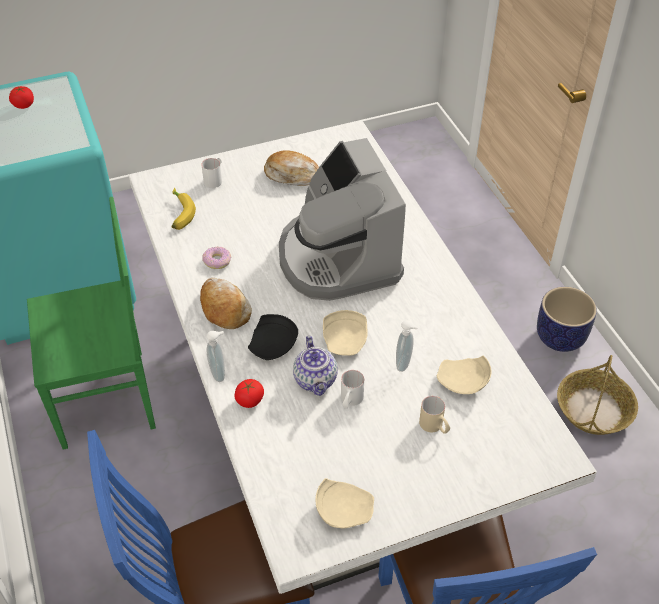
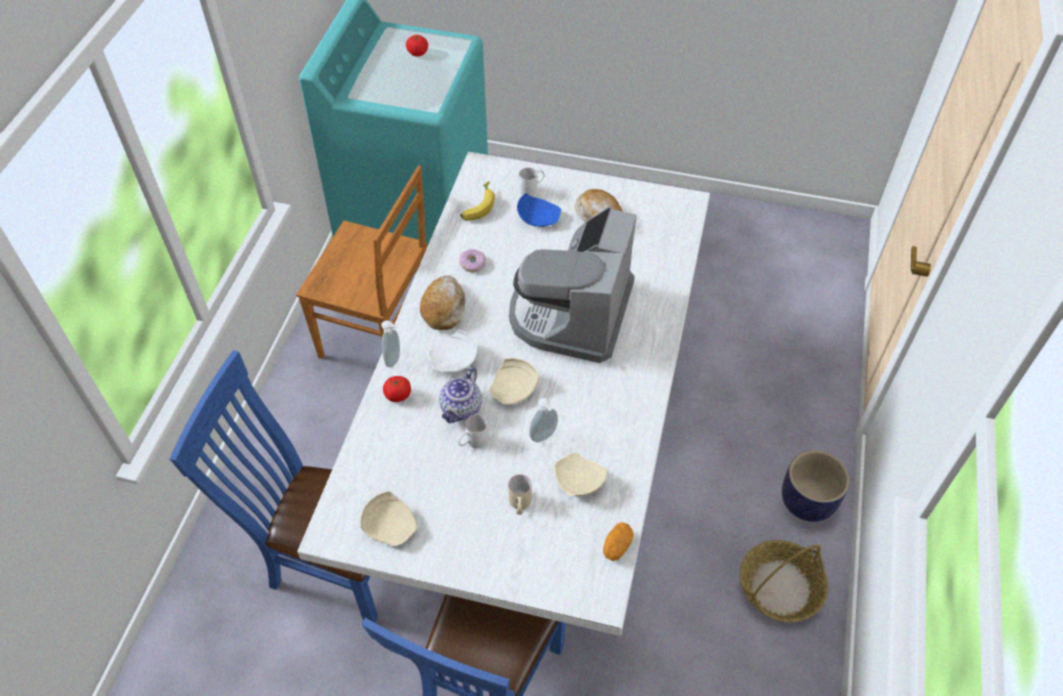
camera: 35 degrees right, 5 degrees up
(108, 398) = (379, 334): green chair -> brown chair
(240, 199) = (538, 217): none -> blue plate
(273, 345) = (454, 360): black plate -> white plate
(536, 413) = (616, 546): none -> potato

